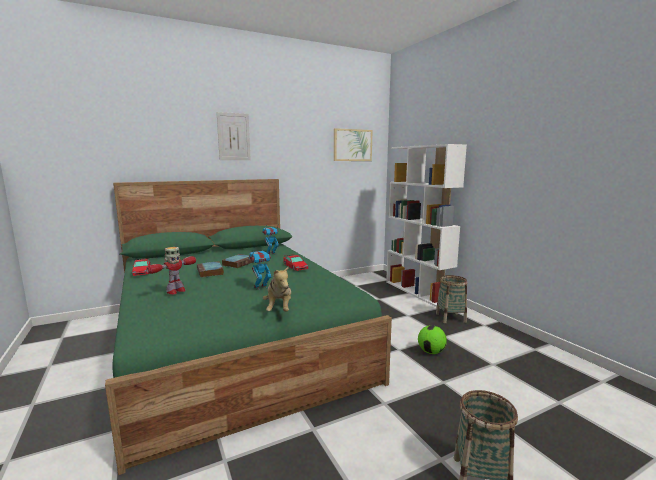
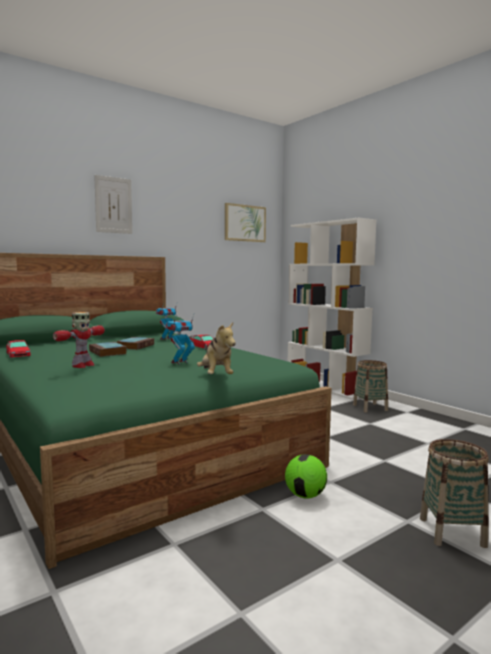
camera: 10 degrees left, 5 degrees down
(431, 352) = (361, 437): football -> football (305, 495)

